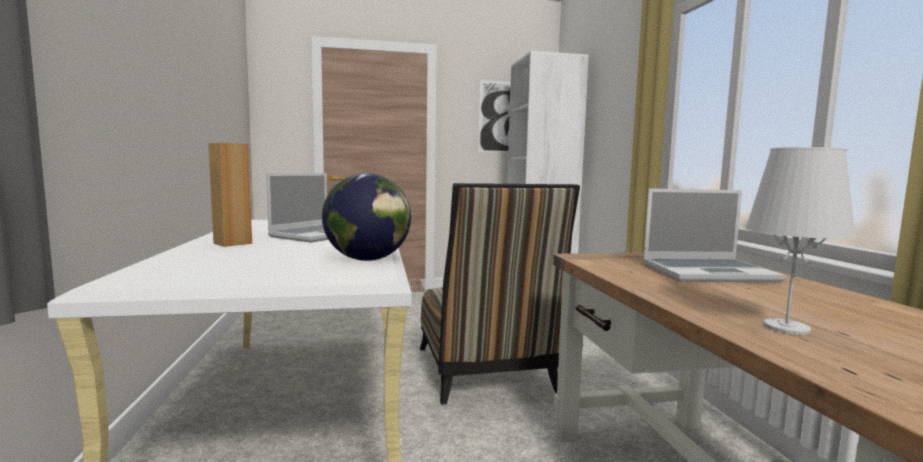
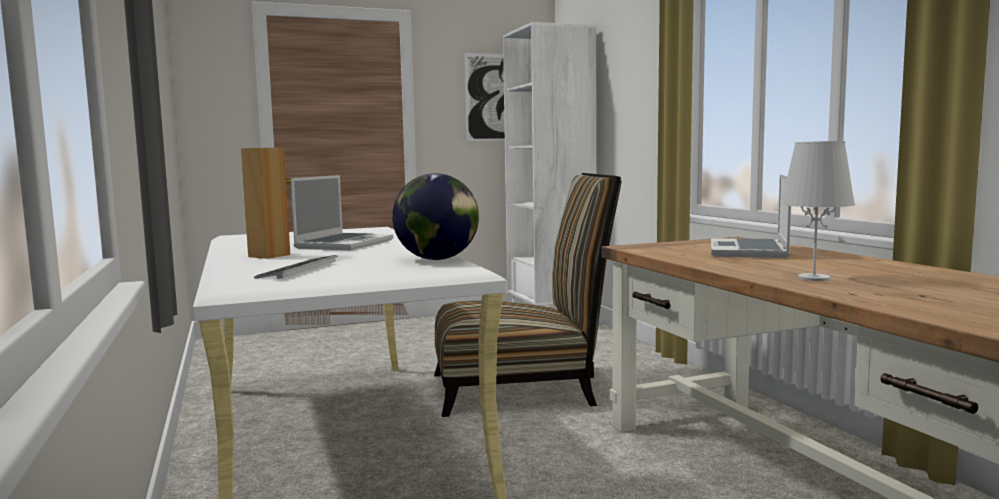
camera: 10 degrees left, 0 degrees up
(221, 263) = (299, 270): none -> keyboard
(486, 373) = (522, 388): chair -> chair turned 75 degrees counterclockwise
(708, 272) = (749, 251): laptop -> laptop turned 120 degrees clockwise

